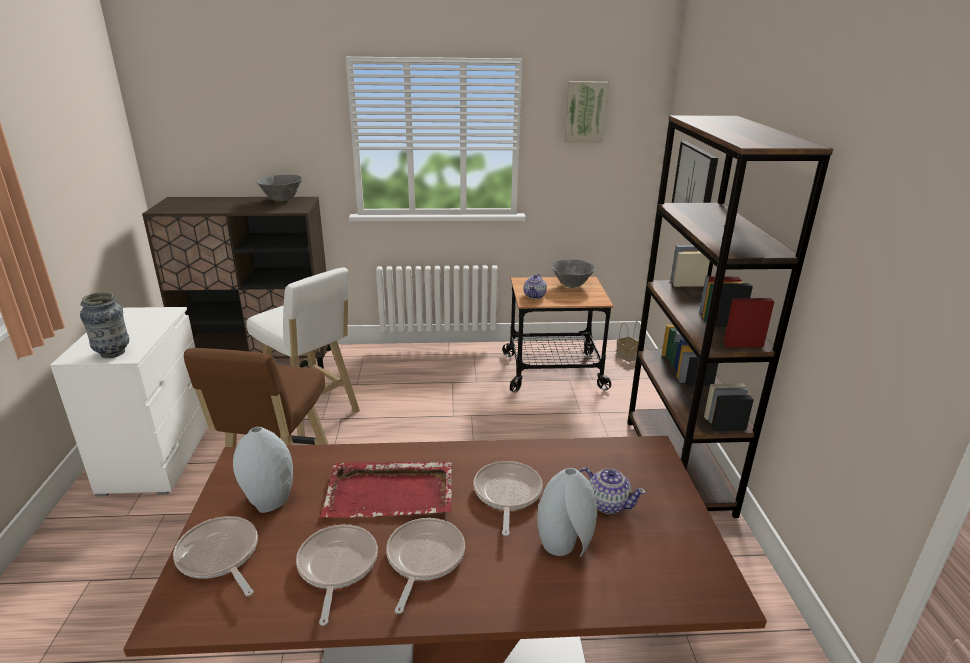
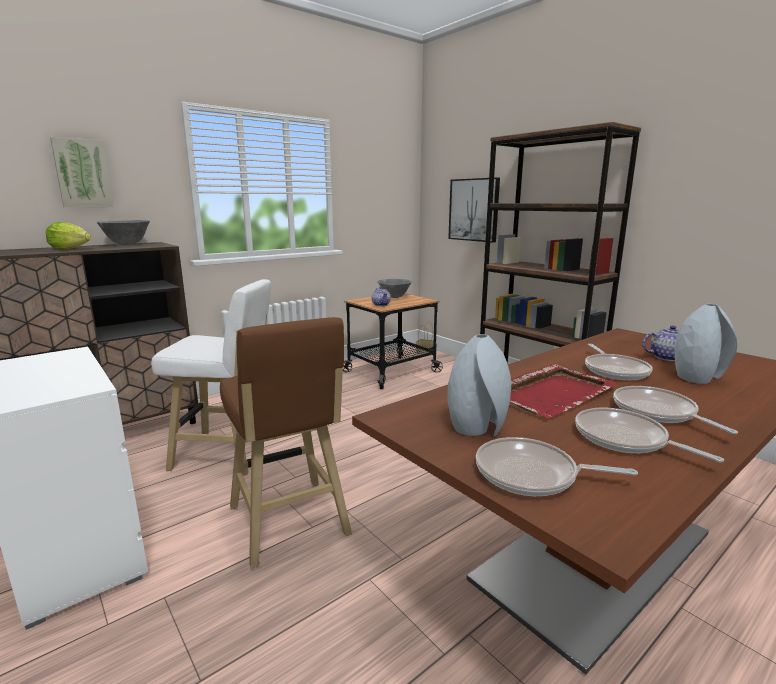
camera: 35 degrees left, 10 degrees down
(113, 353) = (59, 390): vase -> none
(228, 206) = (70, 249): none -> lettuce
(507, 494) = (614, 370): frying pan -> frying pan turned 150 degrees counterclockwise
(585, 112) = (373, 165): picture -> picture (82, 173)

